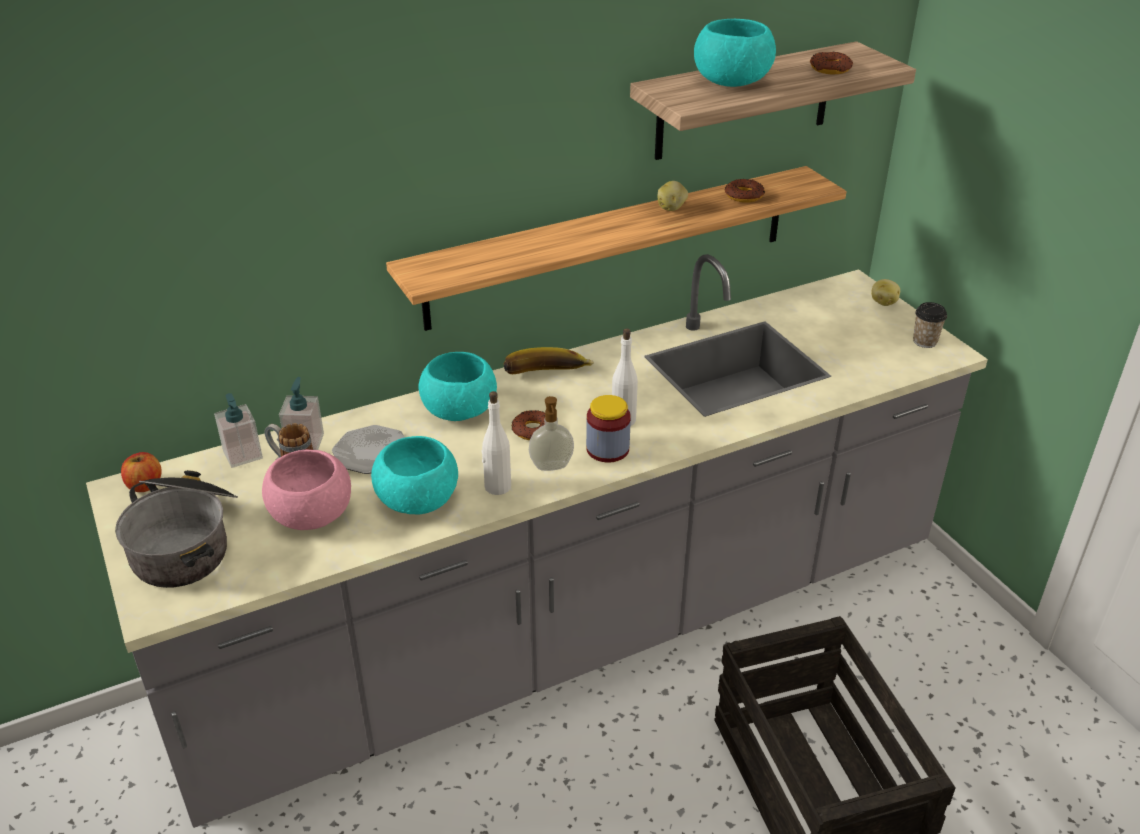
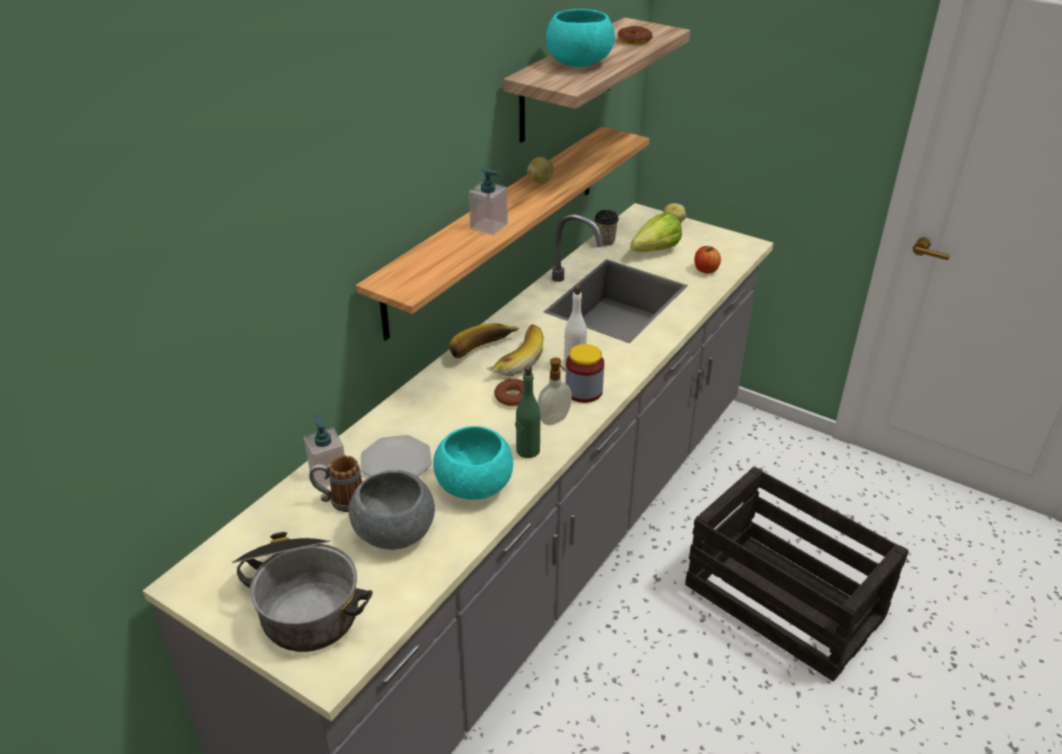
camera: 30 degrees left, 0 degrees up
(145, 485) = (208, 569): apple -> apple (705, 270)
(243, 454) = (280, 506): soap dispenser -> soap dispenser (489, 226)
(311, 515) = (394, 533): pink bowl -> grey bowl
(459, 410) = (438, 401): turquoise bowl -> none
(497, 486) = (527, 450): white bottle -> green bottle
(568, 395) = (514, 360): none -> banana
(744, 195) = (583, 158): donut -> none
(823, 328) = (651, 252): none -> lettuce
(925, 341) = (725, 242): cup -> cup (605, 241)

